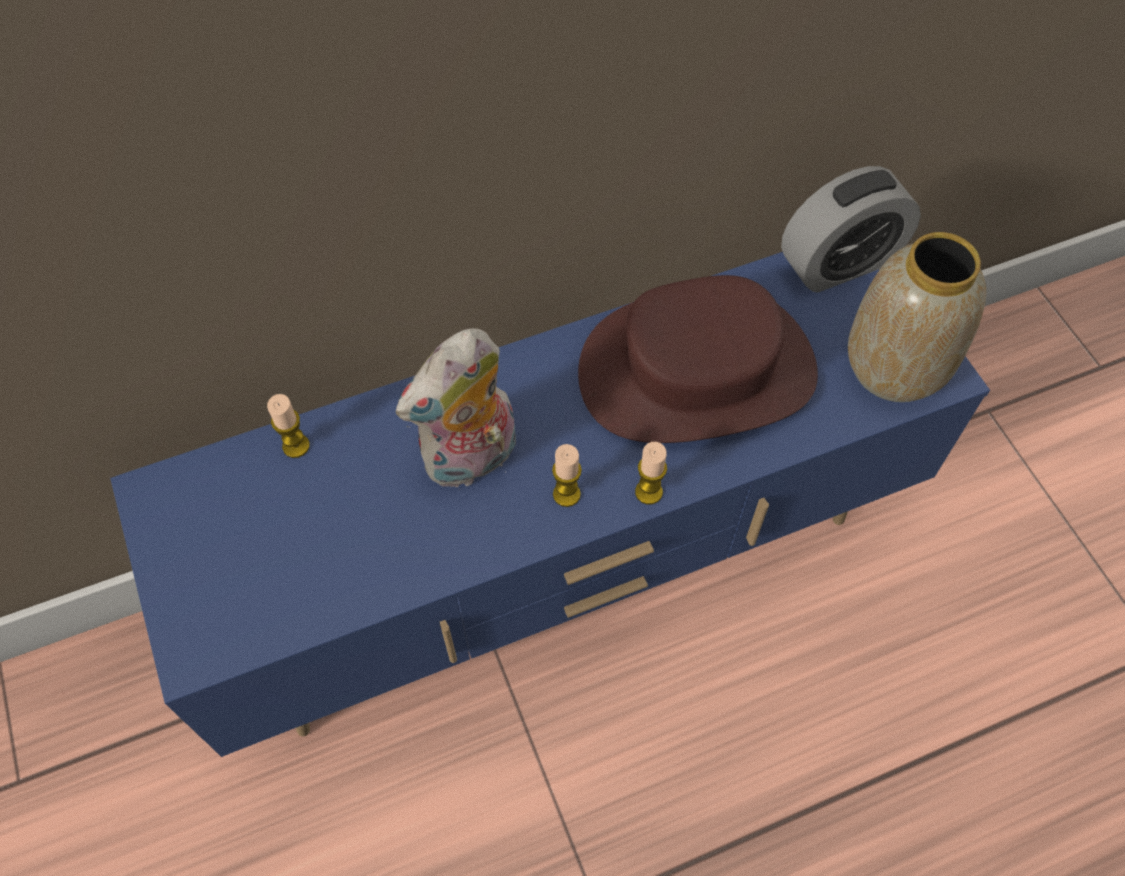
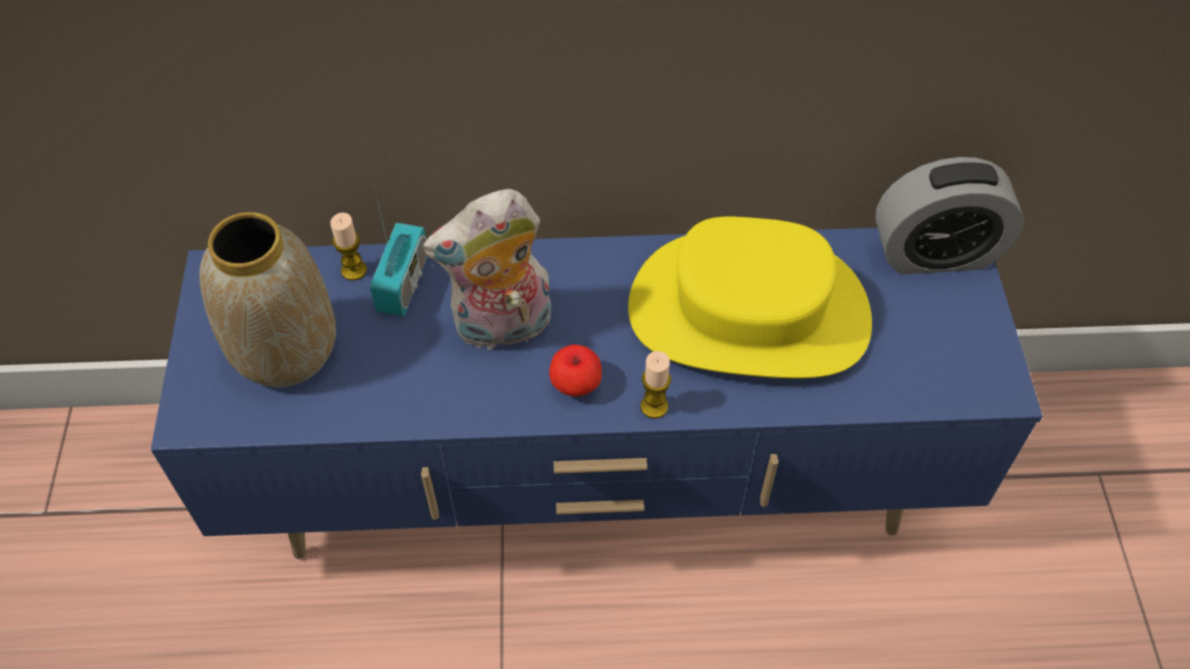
camera: 20 degrees right, 5 degrees down
(353, 444) = (403, 284): none -> radio
(566, 494) = (576, 385): candle -> apple
(697, 372) = (748, 313): brown hat -> yellow hat
(896, 367) = (952, 366): vase -> vase (287, 351)

